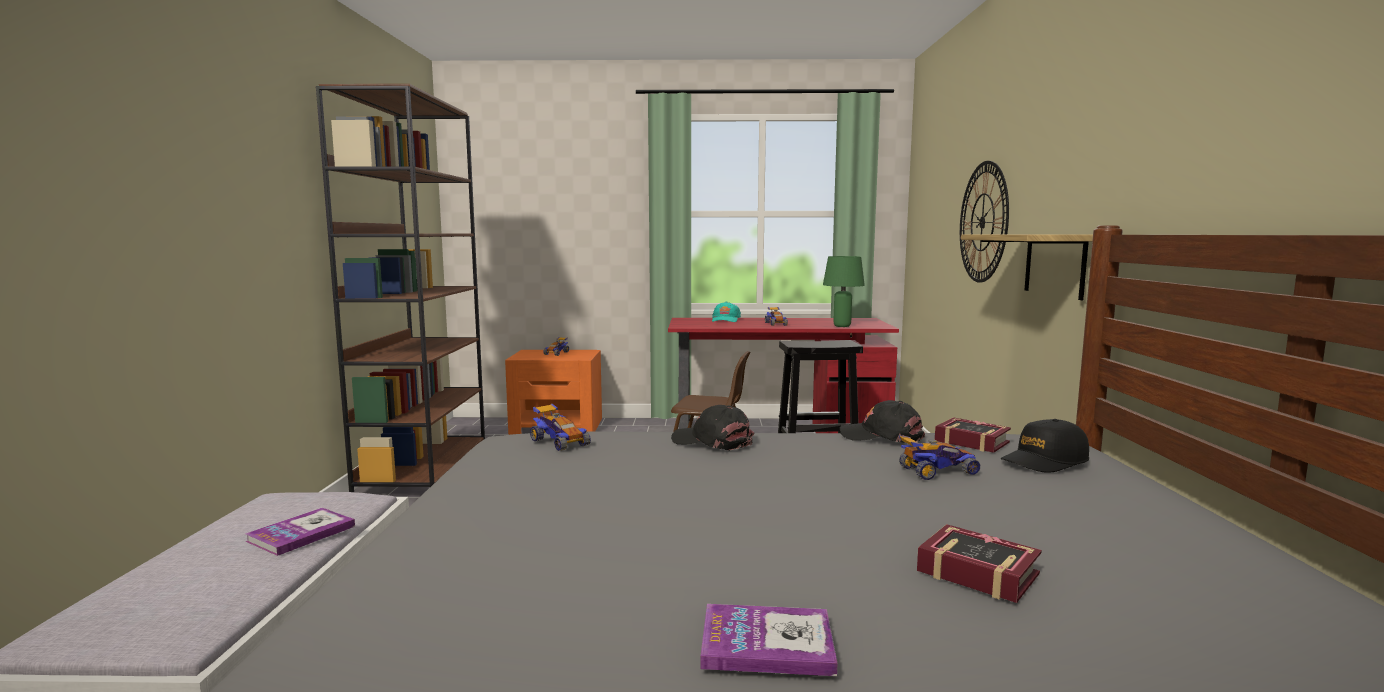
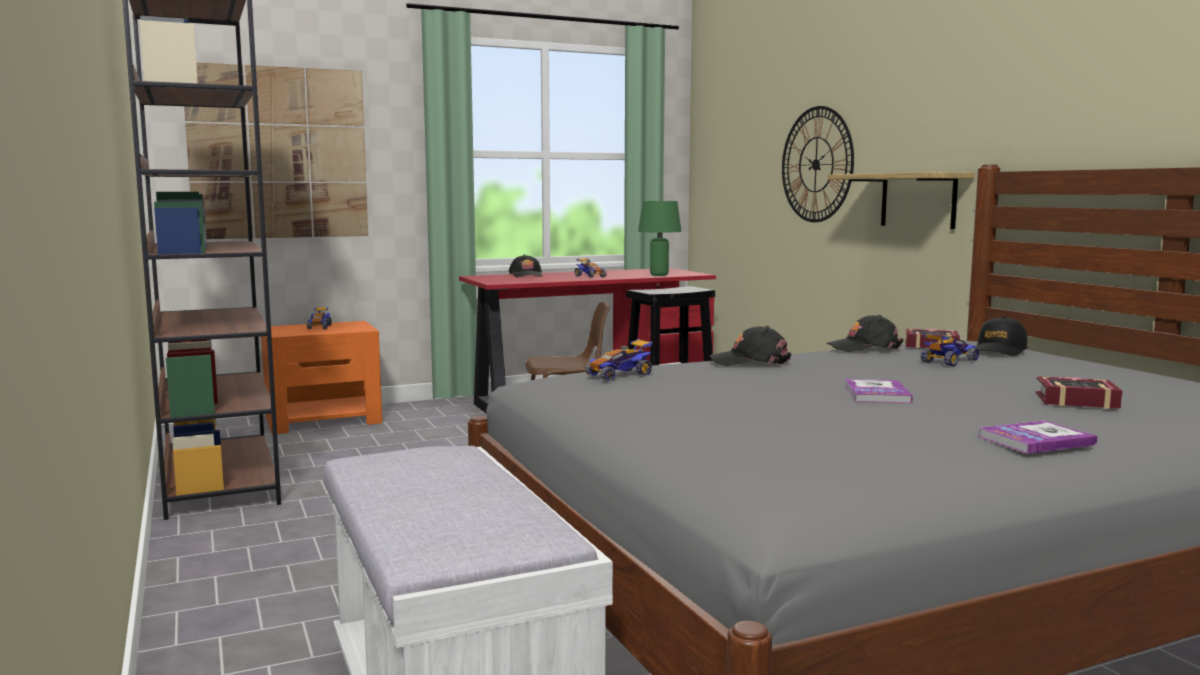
camera: 25 degrees left, 0 degrees up
(301, 533) = (472, 474): book -> book (876, 394)
(538, 216) = (279, 153): none -> picture
(559, 442) = (620, 375): toy car -> toy car turned 120 degrees clockwise
(725, 320) = (526, 275): turquoise cap -> black cap

